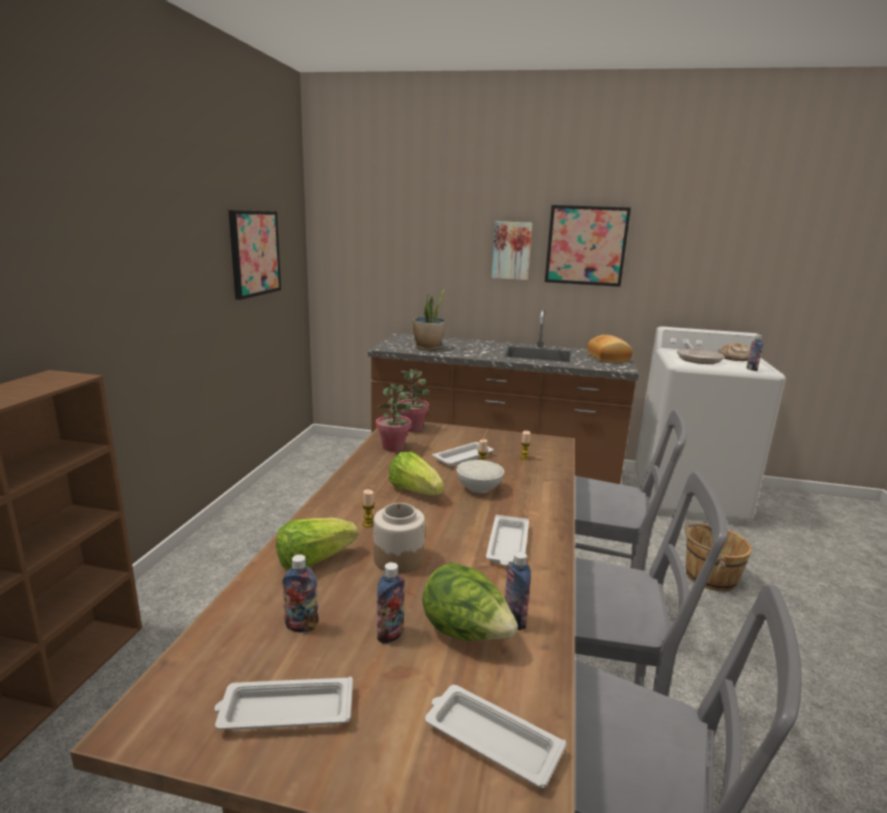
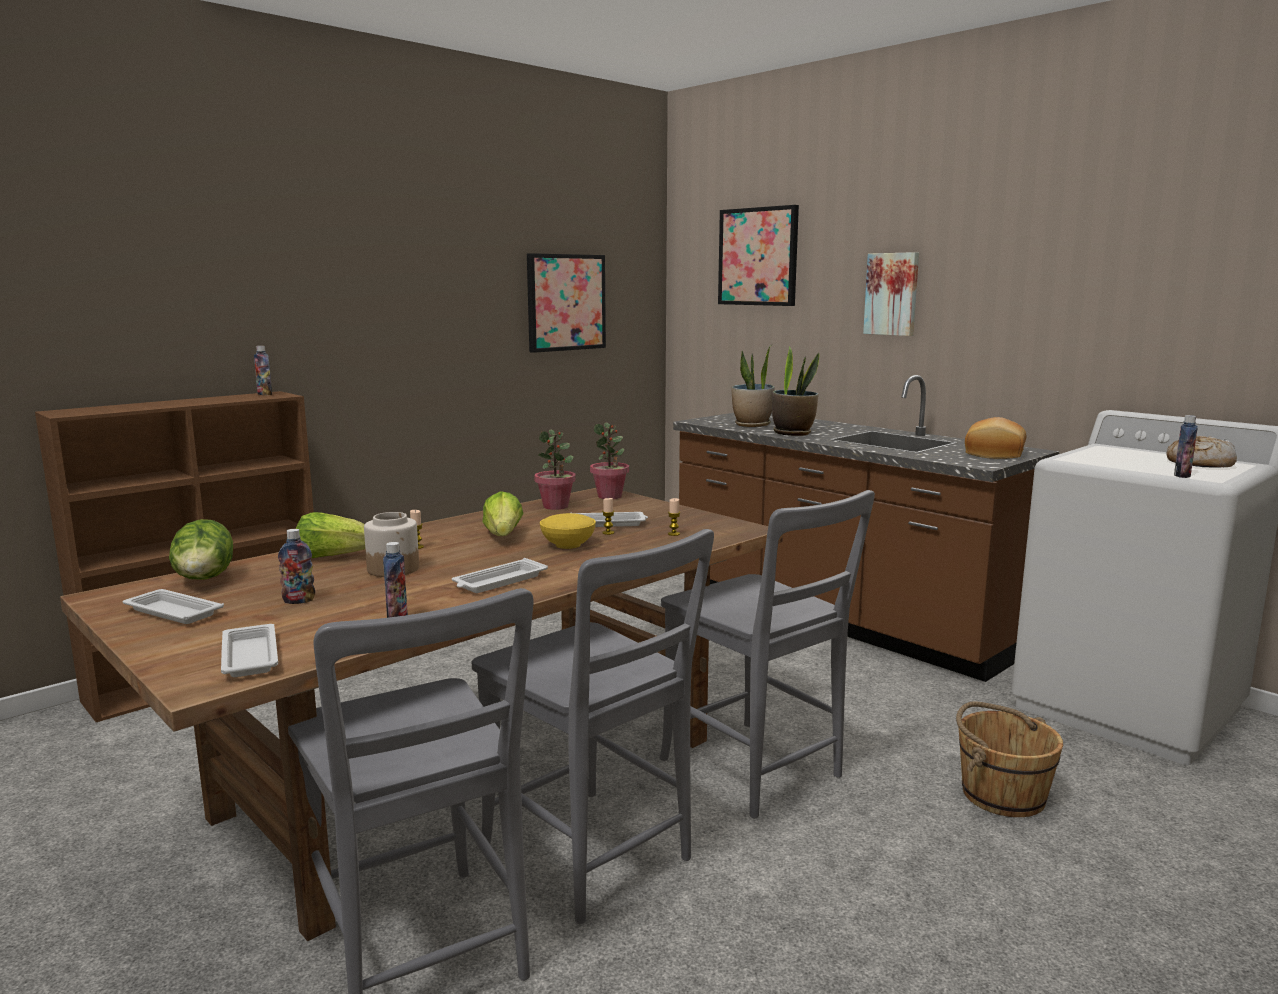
camera: 35 degrees right, 5 degrees down
(301, 626) = (256, 583): bottle -> bottle (264, 394)
(466, 633) = (348, 613): lettuce -> lettuce (205, 581)
(469, 353) = (793, 433): none -> potted plant
(479, 488) = (568, 545): white bowl -> yellow bowl
(586, 245) = (993, 282): picture -> picture (758, 257)
(697, 358) = (1117, 458): frying pan -> none

